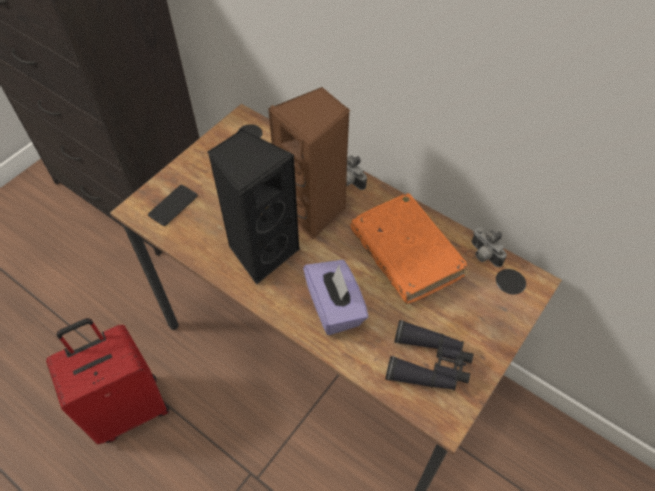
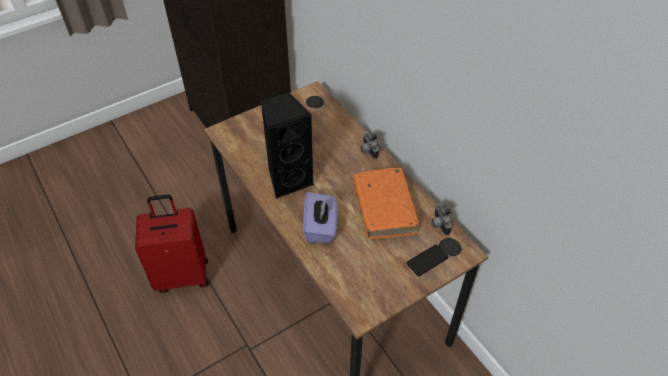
camera: 20 degrees right, 5 degrees down
(173, 205) = (244, 135): phone -> phone (427, 260)
(314, 210) = (335, 163): brown speaker -> none
(429, 363) = (366, 280): black binoculars -> none

